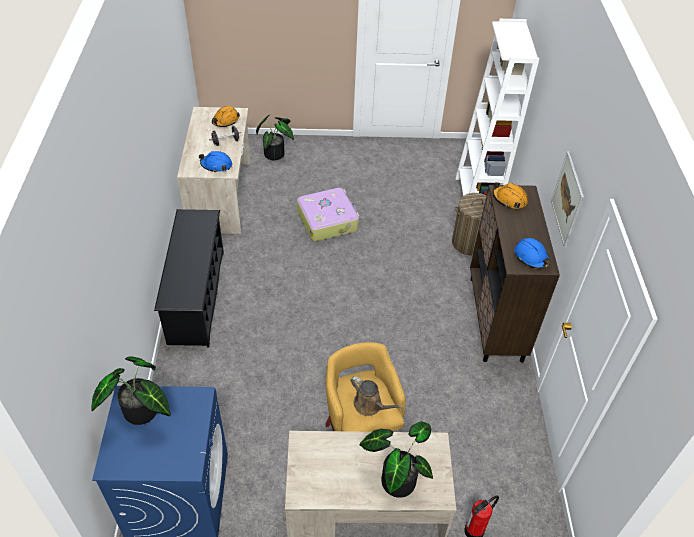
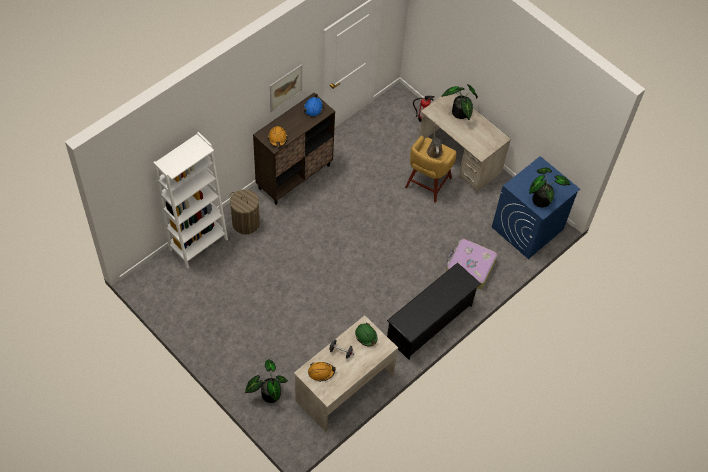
camera: 135 degrees left, 10 degrees up
(216, 165) = (366, 336): blue hard hat -> green hard hat
(328, 220) = (302, 308): suitcase -> suitcase (469, 267)

